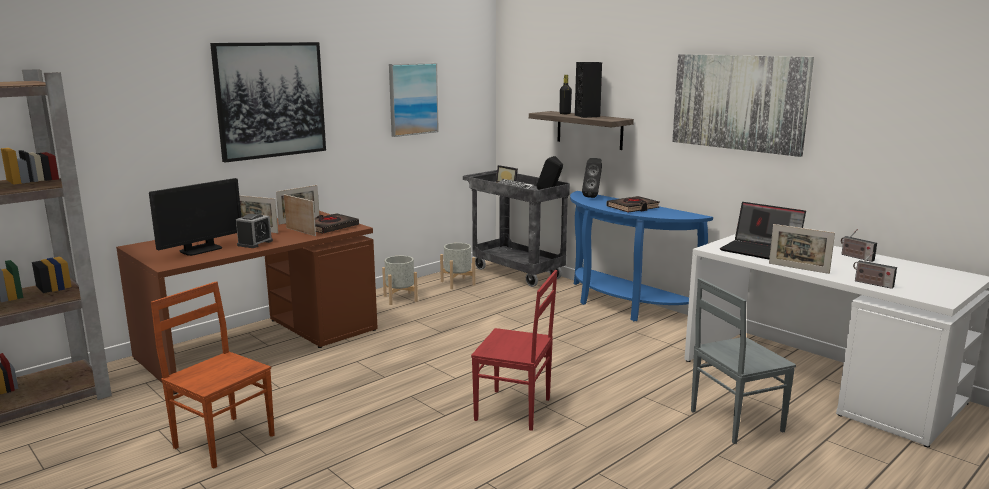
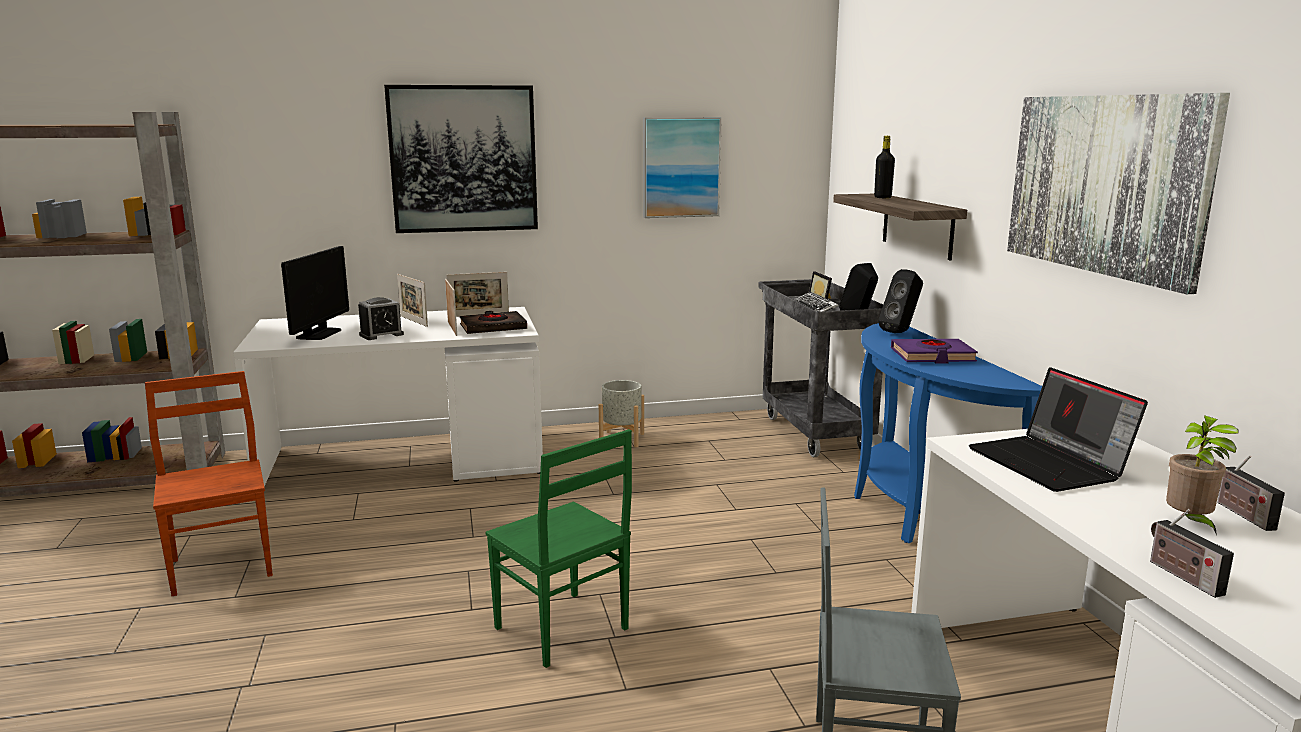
camera: 30 degrees right, 0 degrees up
(201, 250) = (318, 334): monitor -> monitor turned 60 degrees counterclockwise
(260, 343) = (404, 461): brown desk -> white desk
(457, 283) = (718, 432): grey planter -> none
(514, 410) = (561, 630): red chair -> green chair
(587, 116) = (904, 202): black speaker -> none
(633, 208) = (932, 356): black book -> purple book
(798, 268) = (1068, 510): picture frame -> none
(845, 264) = (1189, 524): none -> potted plant

